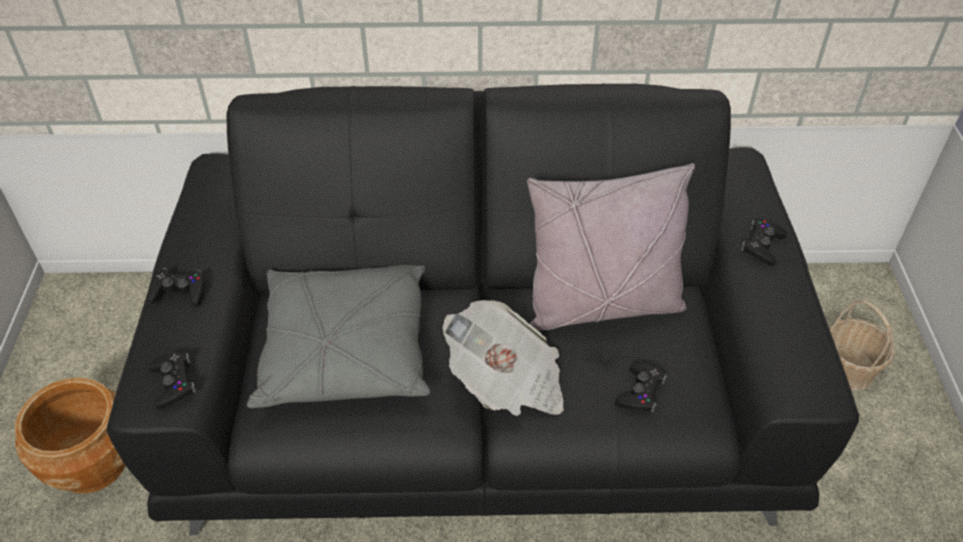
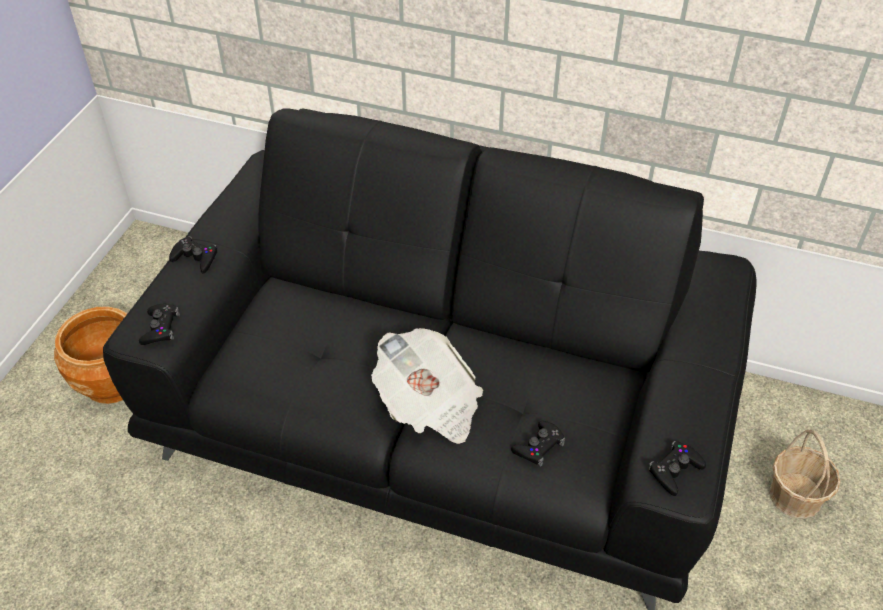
camera: 20 degrees right, 0 degrees up
(345, 351) = (311, 342): grey pillow -> none
(602, 306) = (543, 365): purple pillow -> none
(762, 246) = (702, 349): black game controller -> black game controller (675, 471)

